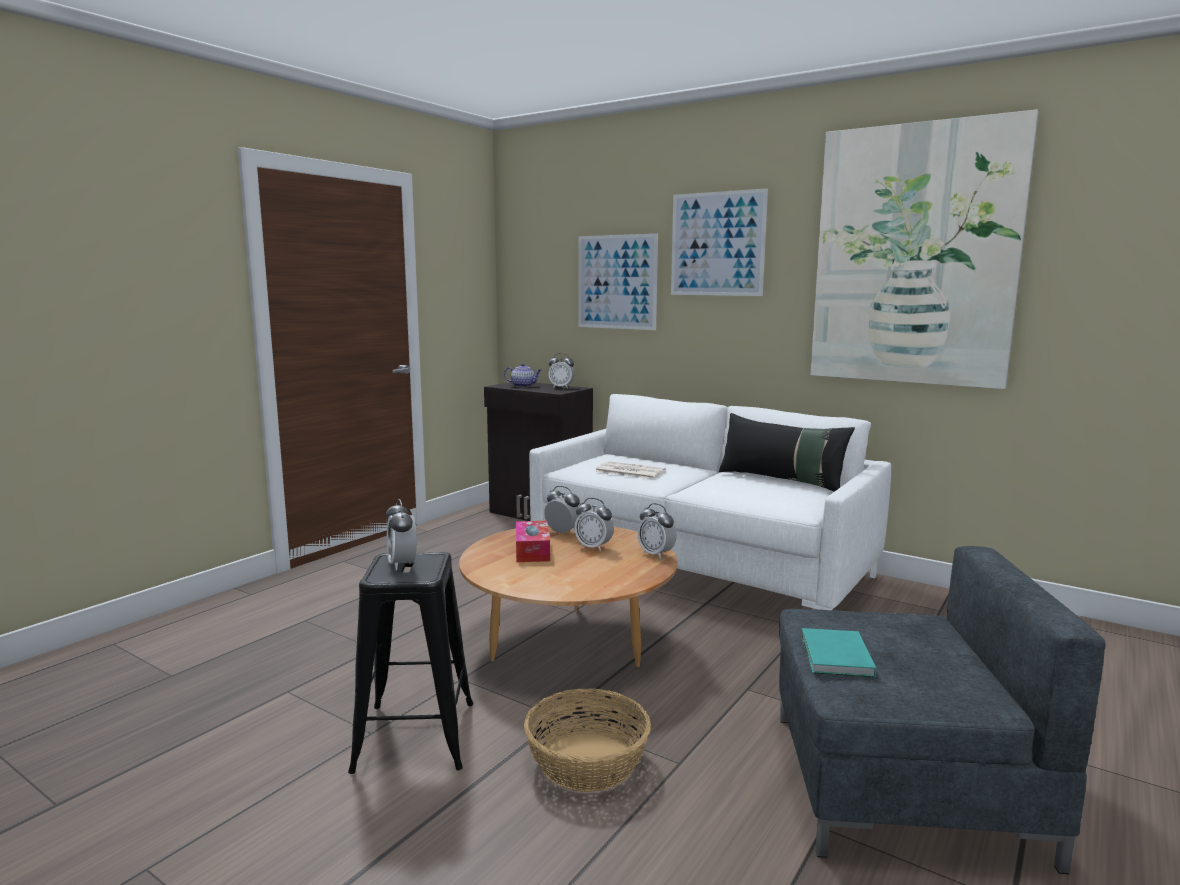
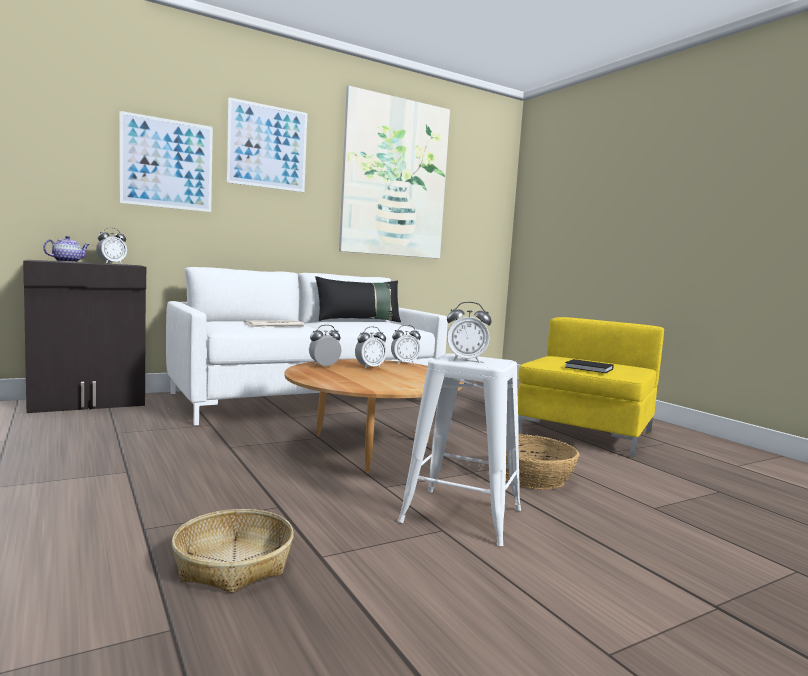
camera: 65 degrees left, 5 degrees down
(262, 665) = (233, 564): none -> basket
(415, 736) = (462, 516): black stool -> white stool
(532, 550) = (351, 375): tissue box -> none
(835, 657) = (590, 368): turquoise book -> black book
(898, 783) = (584, 433): grey armchair -> yellow armchair

